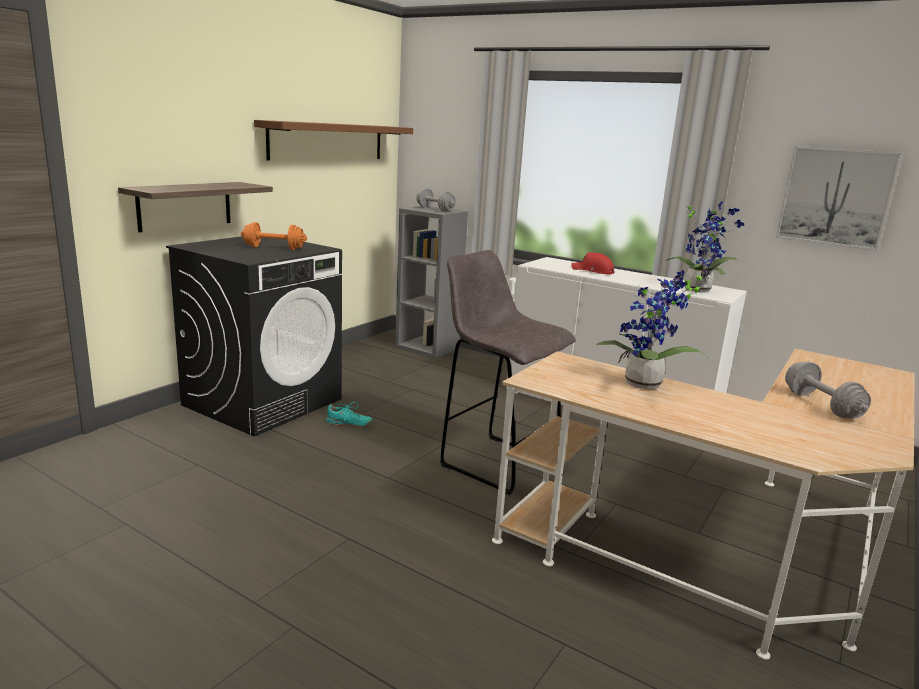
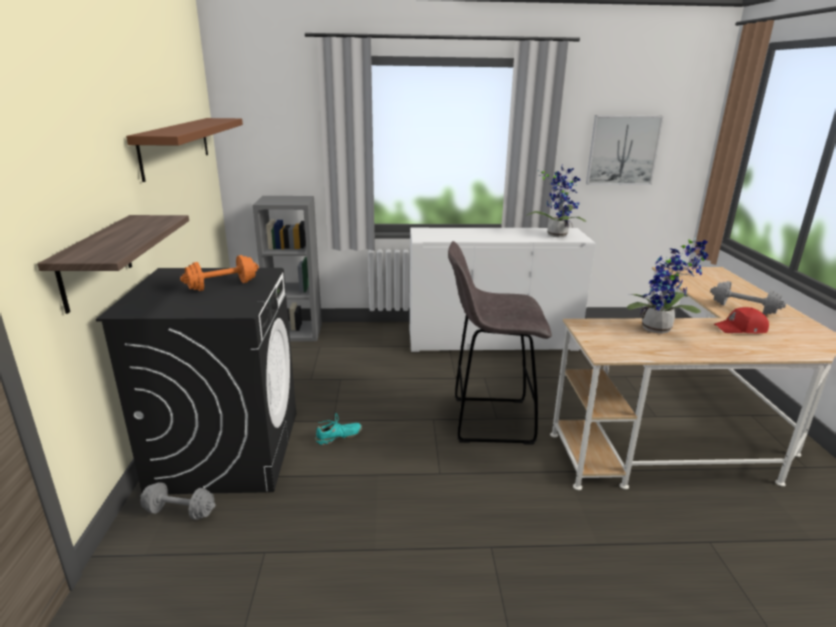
camera: 35 degrees left, 5 degrees up
(435, 209) = (285, 199): grey dumbbell -> grey dumbbell (180, 512)
(592, 271) = (469, 234): red cap -> red cap (741, 329)

